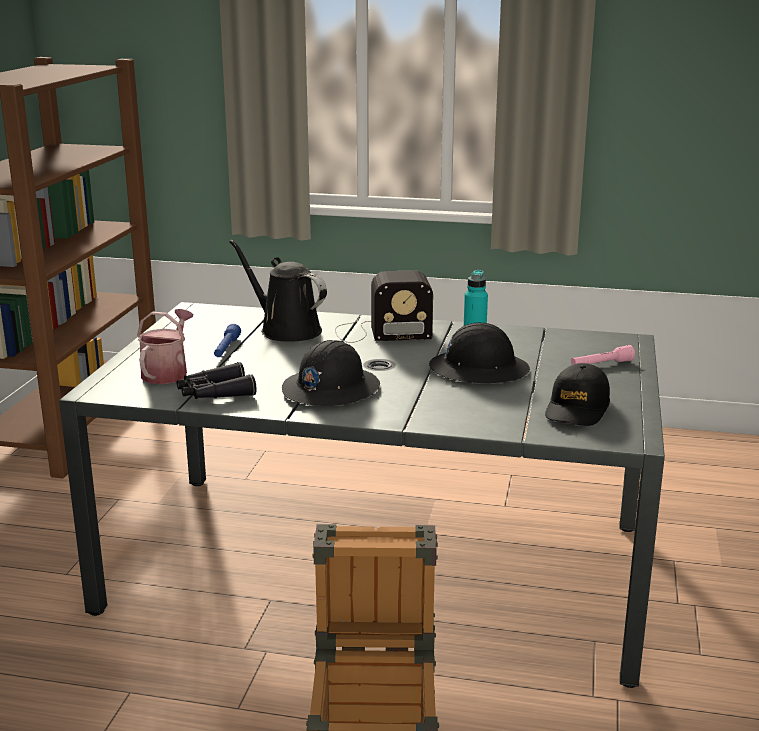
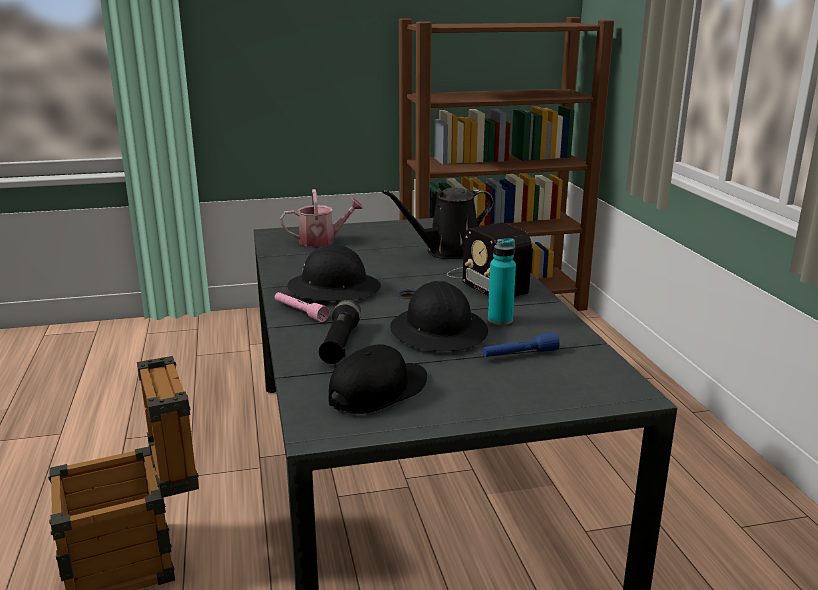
camera: 65 degrees right, 0 degrees up
(214, 393) = (295, 259): black binoculars -> none
(226, 348) = (386, 245): blue flashlight -> blue flashlight (519, 355)
(286, 330) = (449, 252): black watering can -> black watering can turned 135 degrees counterclockwise
(471, 407) = (340, 343): none -> black flashlight
(577, 409) = (378, 391): black cap -> black cap turned 135 degrees clockwise
(601, 364) = (524, 387): pink flashlight -> pink flashlight (300, 312)

